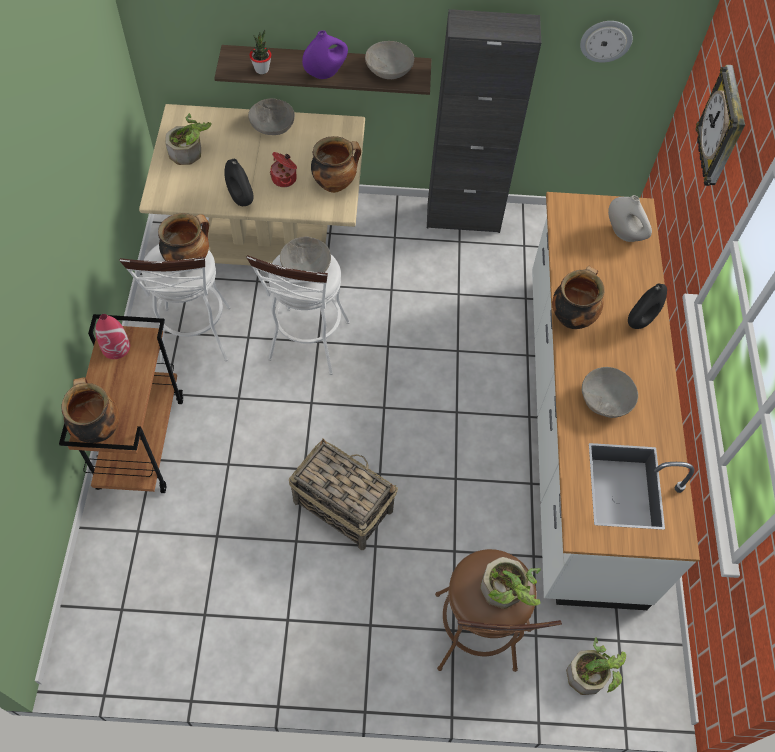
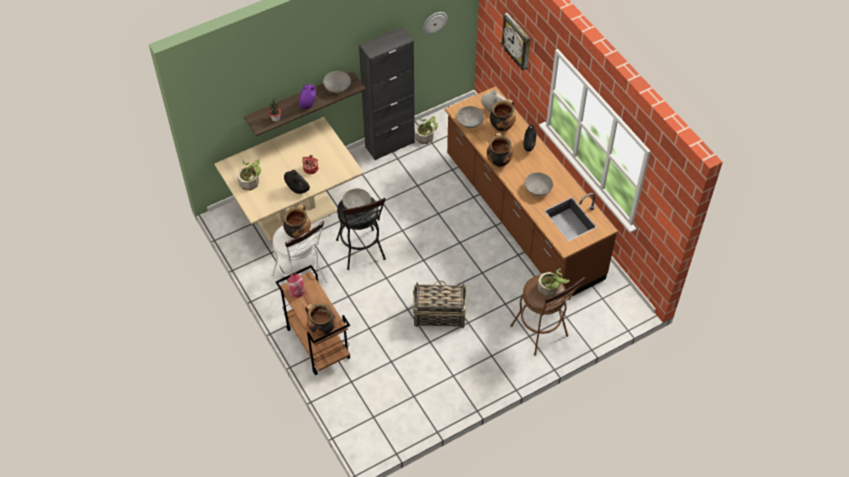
camera: 30 degrees left, 5 degrees down
(272, 126) = (281, 145): grey bowl -> grey bowl (469, 122)
(307, 347) = (362, 253): white stool -> black stool
(335, 183) = (338, 158): cooking pot -> cooking pot (502, 126)
(579, 427) = (522, 217): white counter -> brown counter
(591, 674) = (600, 318): potted plant -> potted plant (426, 136)

